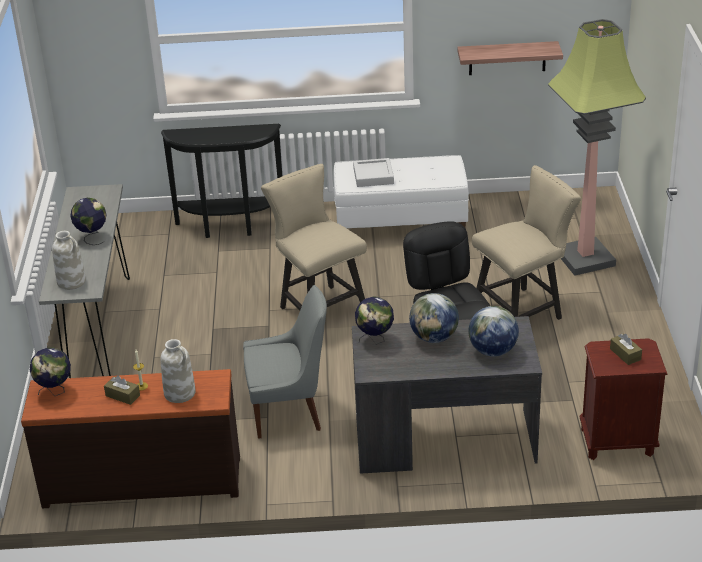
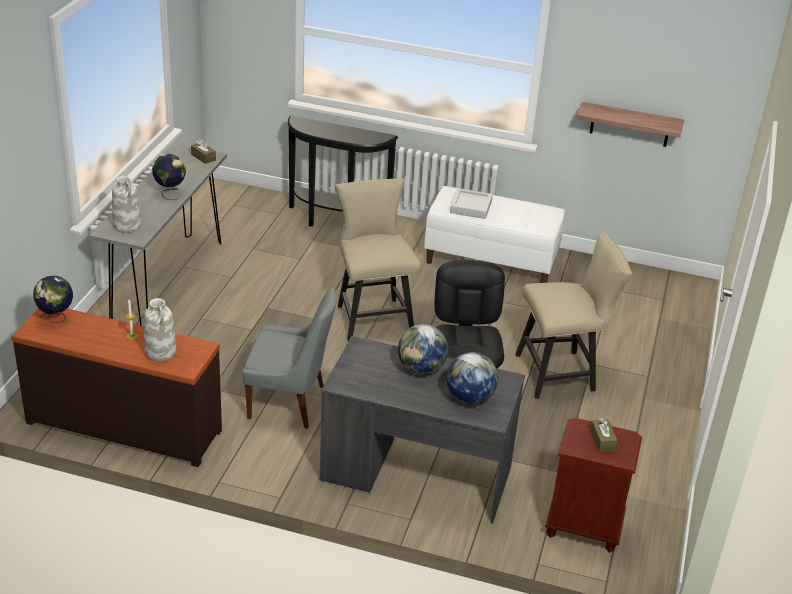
camera: 15 degrees right, 0 degrees up
(122, 395) = (110, 339): brown tissue box -> brown tissue box (203, 157)
(375, 340) = (364, 355): globe -> none
(585, 258) = (650, 340): floor lamp -> none

